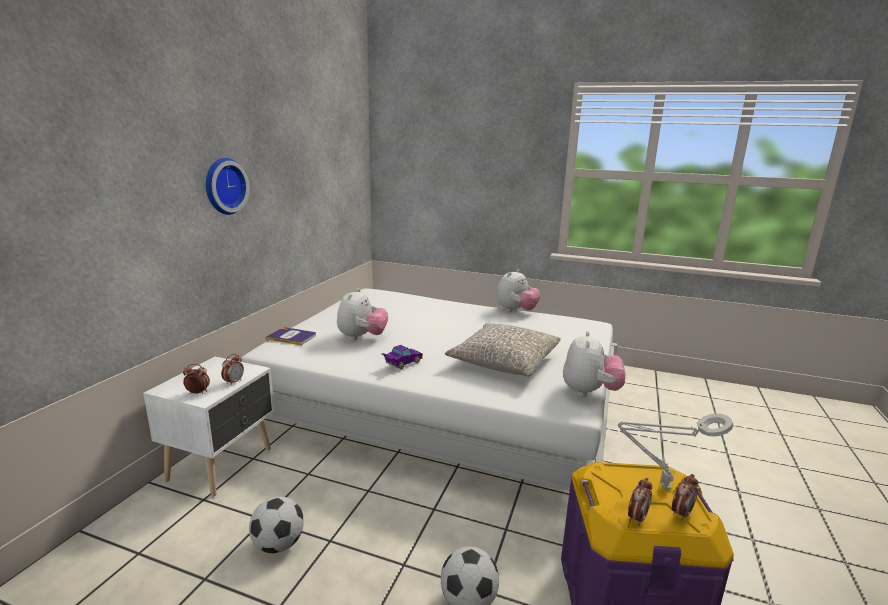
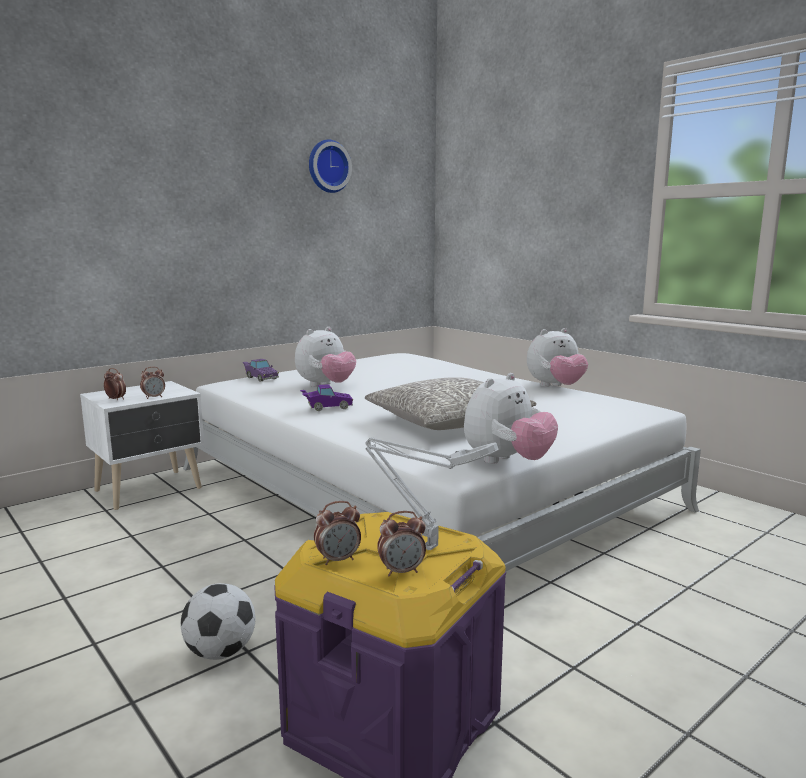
camera: 30 degrees right, 5 degrees down
(223, 186) = (200, 206): wall clock -> wall clock (327, 166)
(278, 545) = (119, 556): football -> none
(291, 337) = (260, 378): book -> purple toy car

